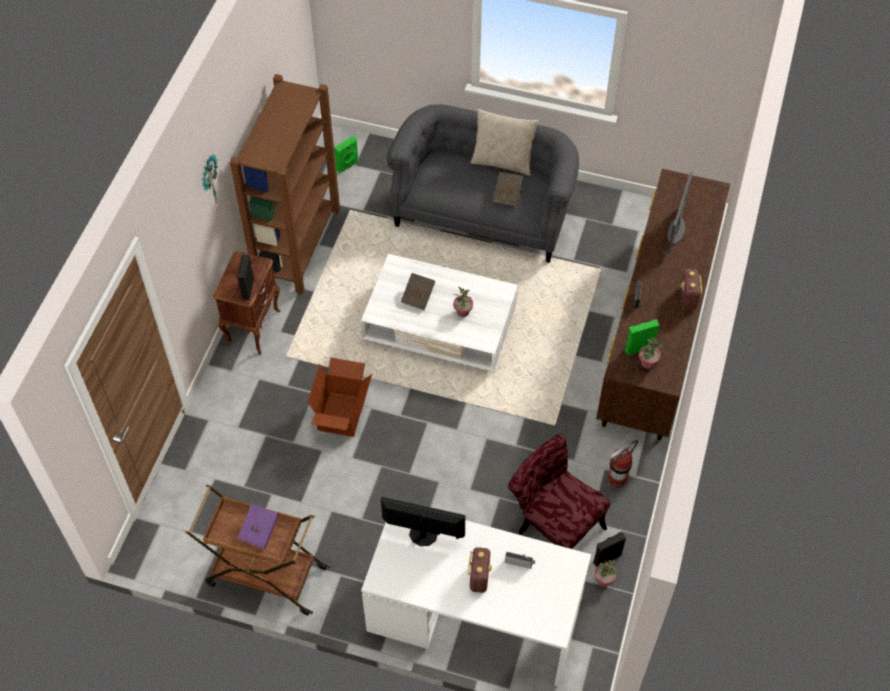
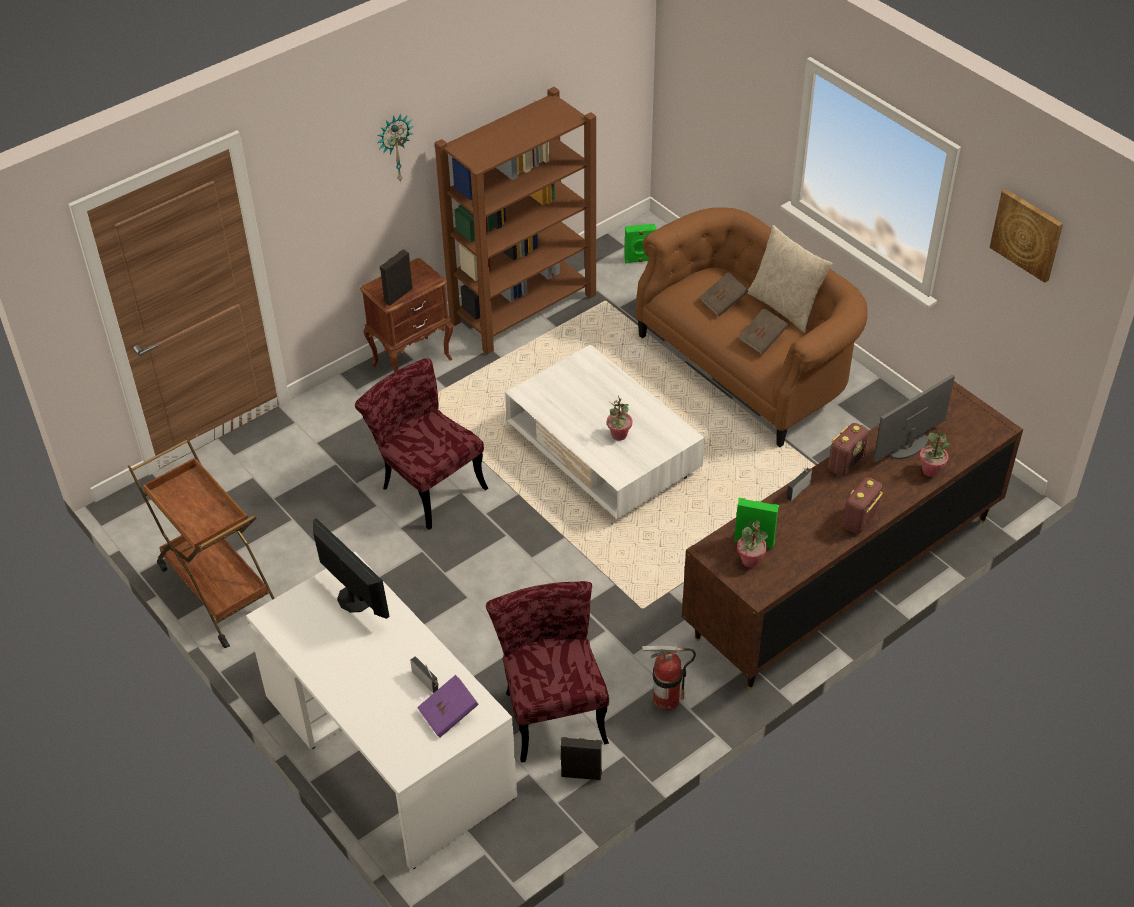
camera: 35 degrees right, 10 degrees down
(259, 530) = (203, 509): purple book -> purple book (449, 714)
(342, 415) = (426, 483): cardboard box -> red chair
(418, 296) = (584, 398): brown book -> brown book (723, 302)
(479, 576) = (373, 670): radio -> radio (846, 463)
(483, 212) = (748, 366): grey sofa -> brown sofa
(603, 580) = (557, 794): potted plant -> potted plant (930, 470)
(695, 55) = (1027, 234): none -> picture

